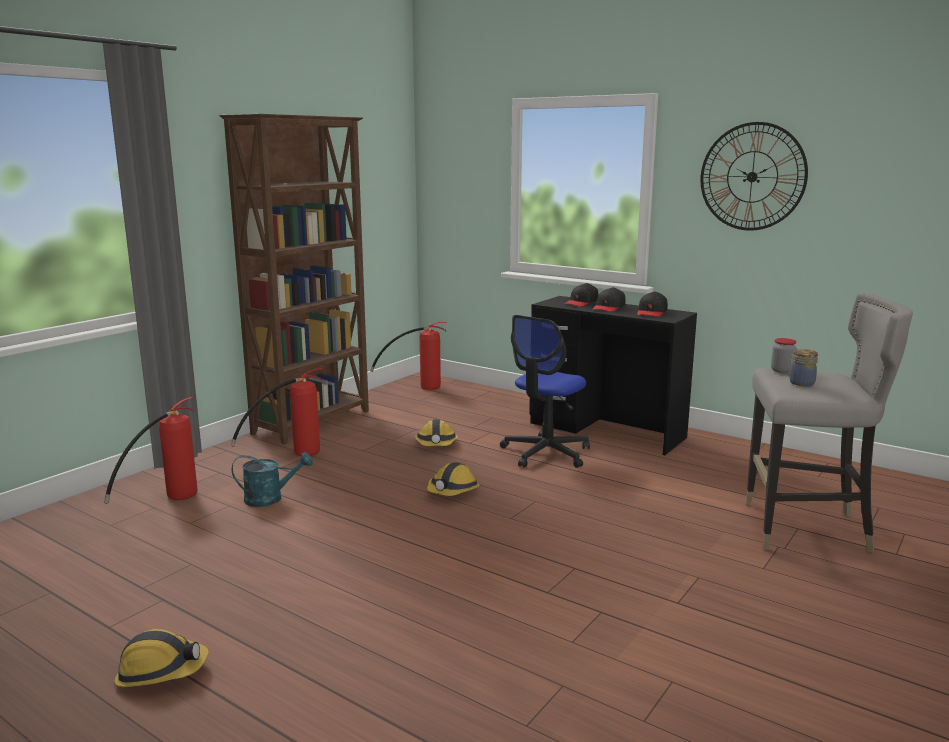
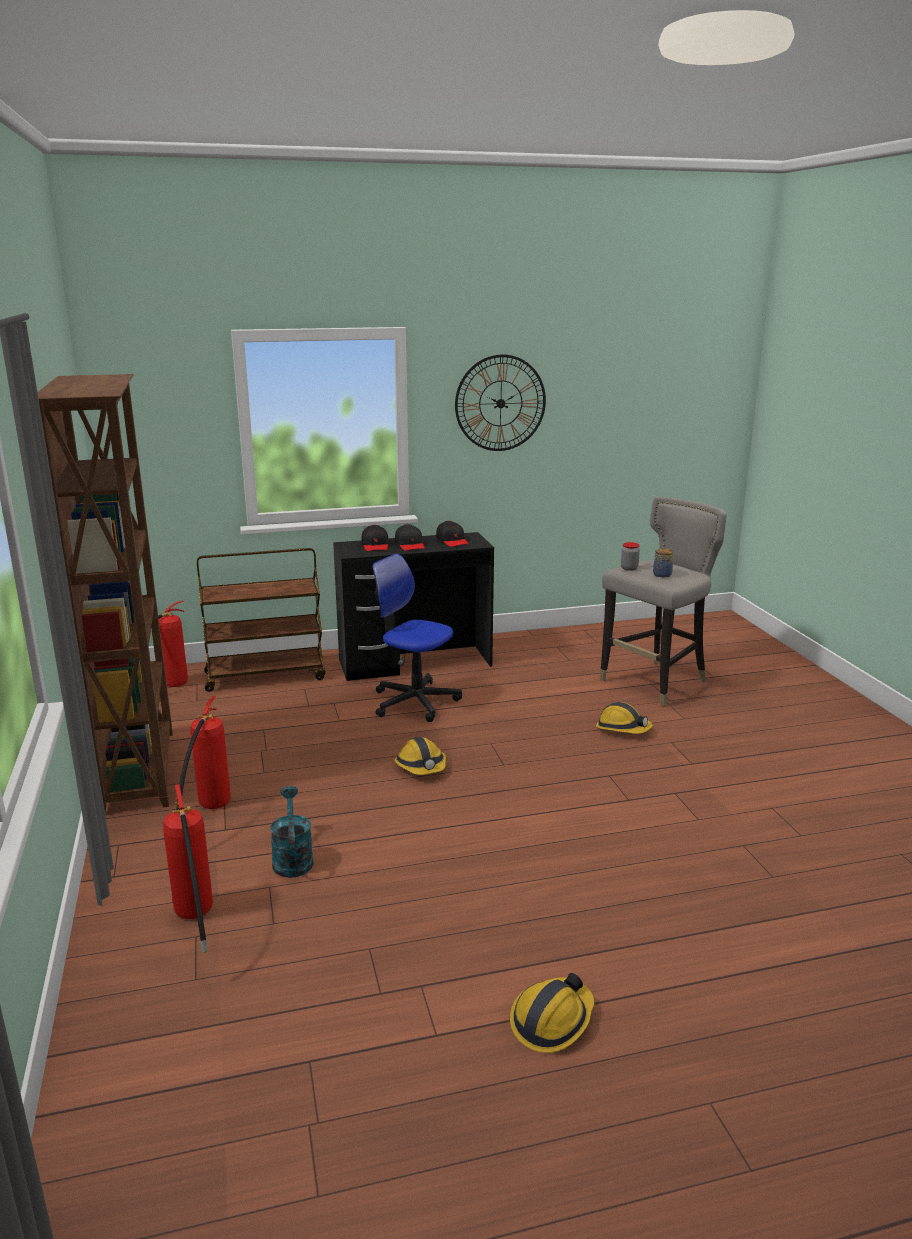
camera: 50 degrees left, 5 degrees up
(270, 499) = (292, 858): turquoise watering can -> turquoise watering can turned 45 degrees counterclockwise
(436, 444) = (315, 735): hard hat -> hard hat (623, 729)
(488, 402) = (266, 675): none -> brown cart
(546, 453) = (415, 701): office chair -> office chair turned 135 degrees clockwise

